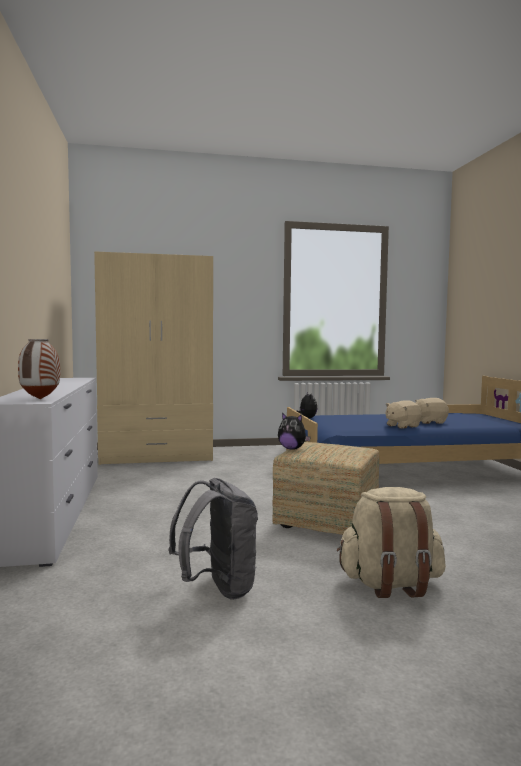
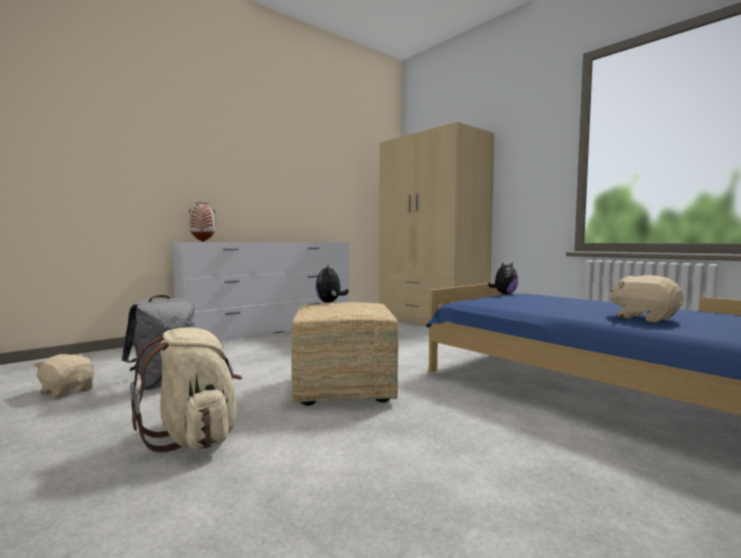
camera: 60 degrees right, 0 degrees up
(402, 426) = (563, 313): beige plush toy -> beige plush toy (68, 391)

